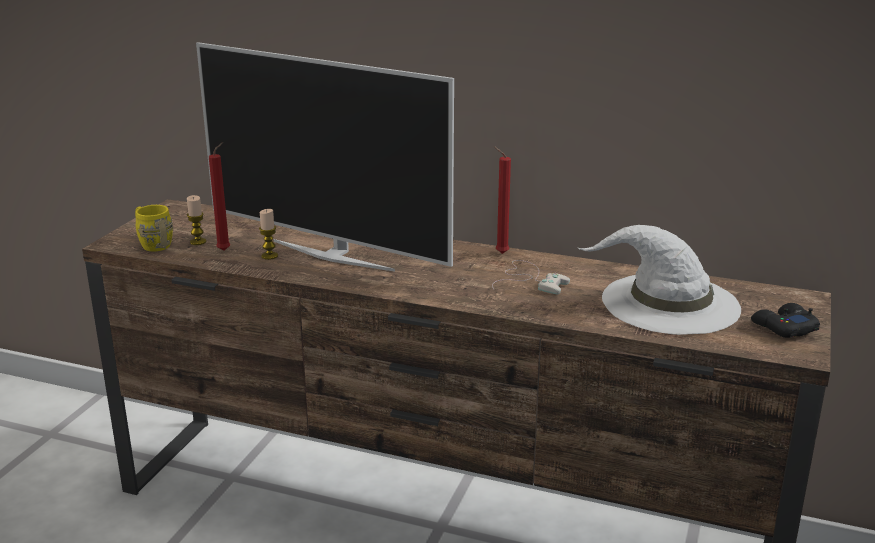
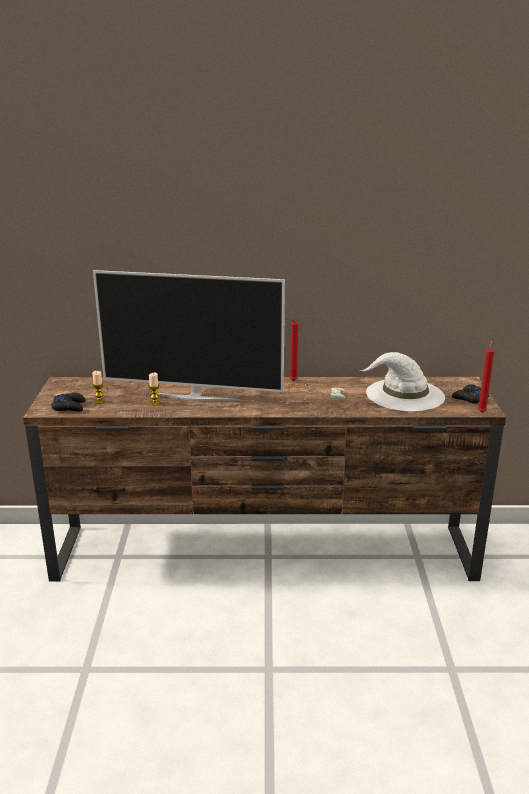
camera: 20 degrees left, 0 degrees up
(152, 243) = (69, 407): yellow mug -> black game controller
(225, 250) = (123, 403): red candle -> red candle (482, 412)

